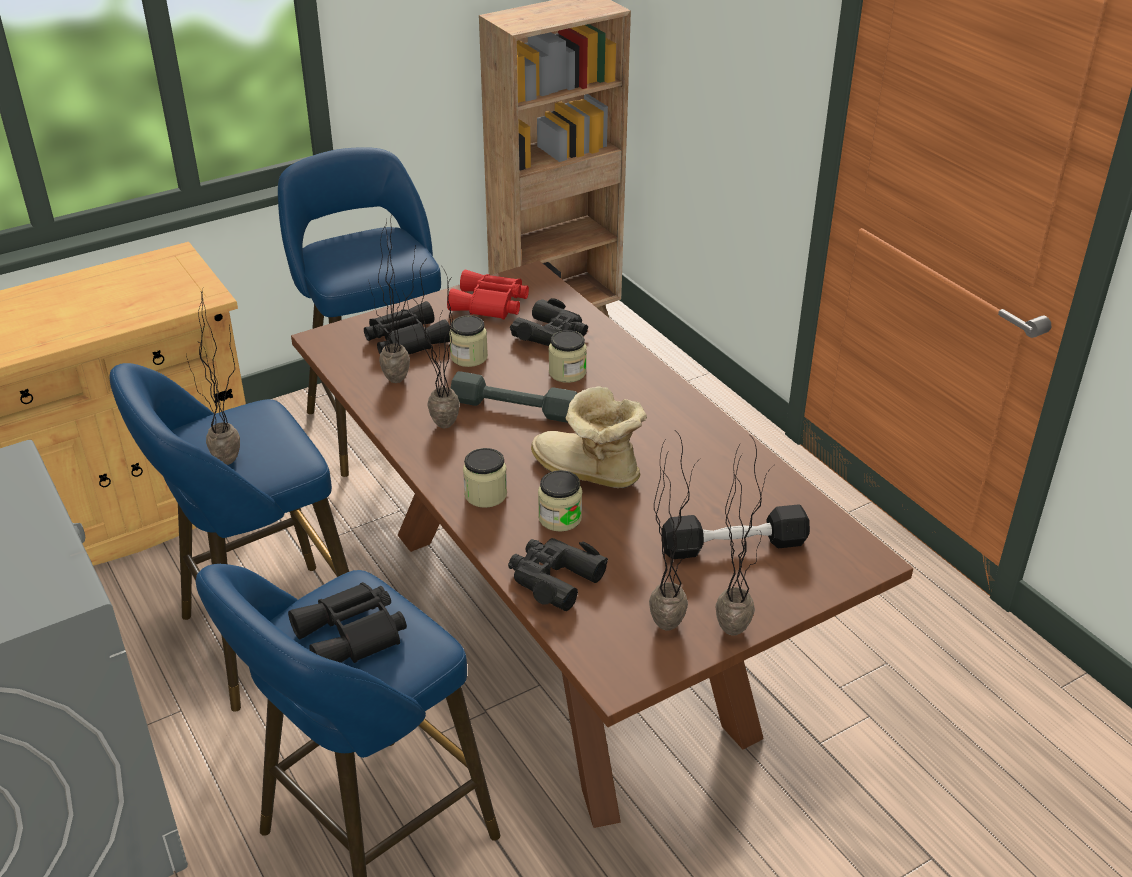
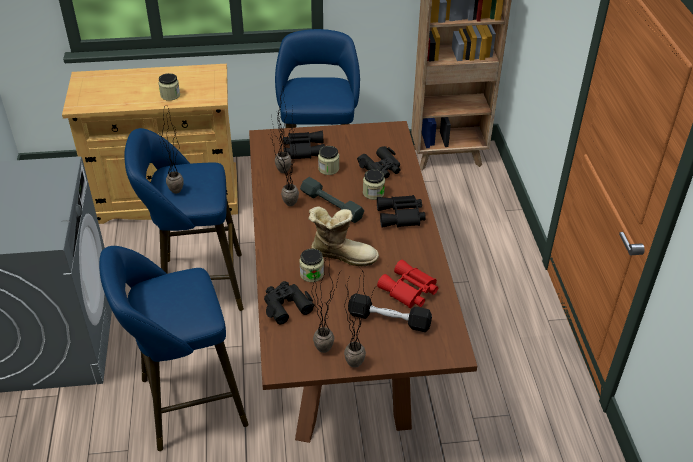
camera: 25 degrees right, 5 degrees up
(353, 635) = (175, 300): black binoculars -> black binoculars (401, 216)
(485, 494) = (284, 249): jar -> jar (170, 95)
(490, 304) = (360, 140): red binoculars -> red binoculars (408, 291)
(586, 473) = (342, 254): boot -> boot turned 135 degrees clockwise

